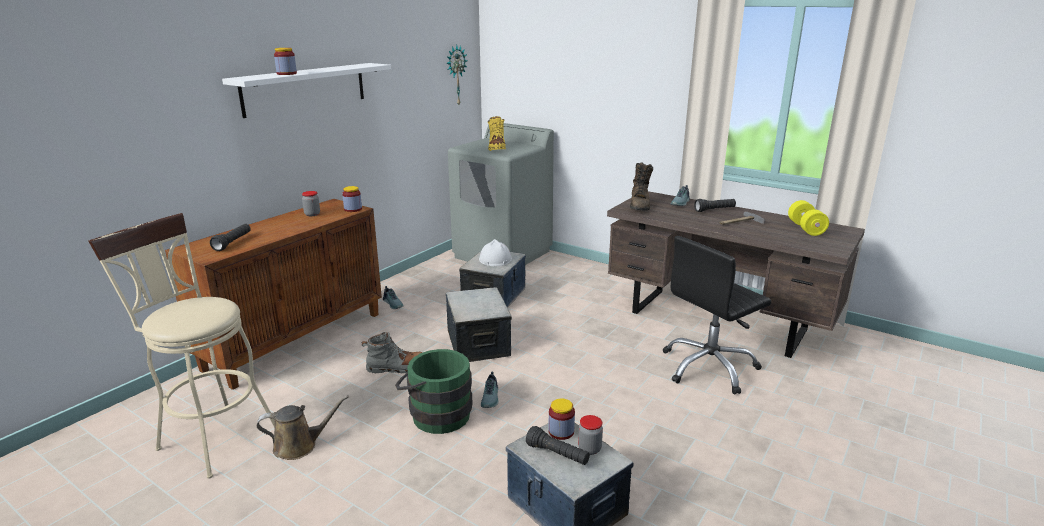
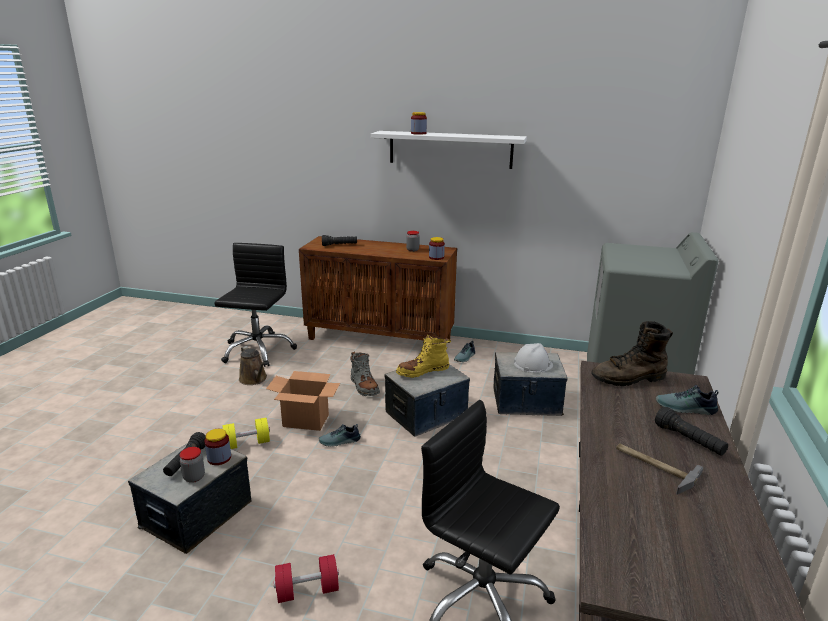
camera: 70 degrees right, 0 degrees up
(212, 436) = (257, 350): beige stool -> black office chair
(436, 414) = (306, 421): green bucket -> cardboard box
(455, 75) = (659, 167): wall clock -> none
(496, 148) = (637, 258): yellow boot -> yellow boot (422, 371)
(689, 441) = (307, 590): none -> red dumbbell
(806, 228) = (707, 548): yellow dumbbell -> yellow dumbbell (247, 443)

